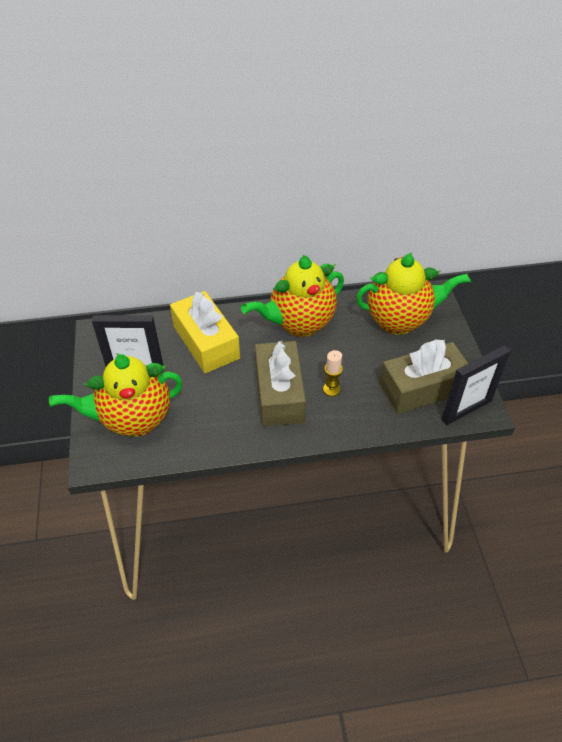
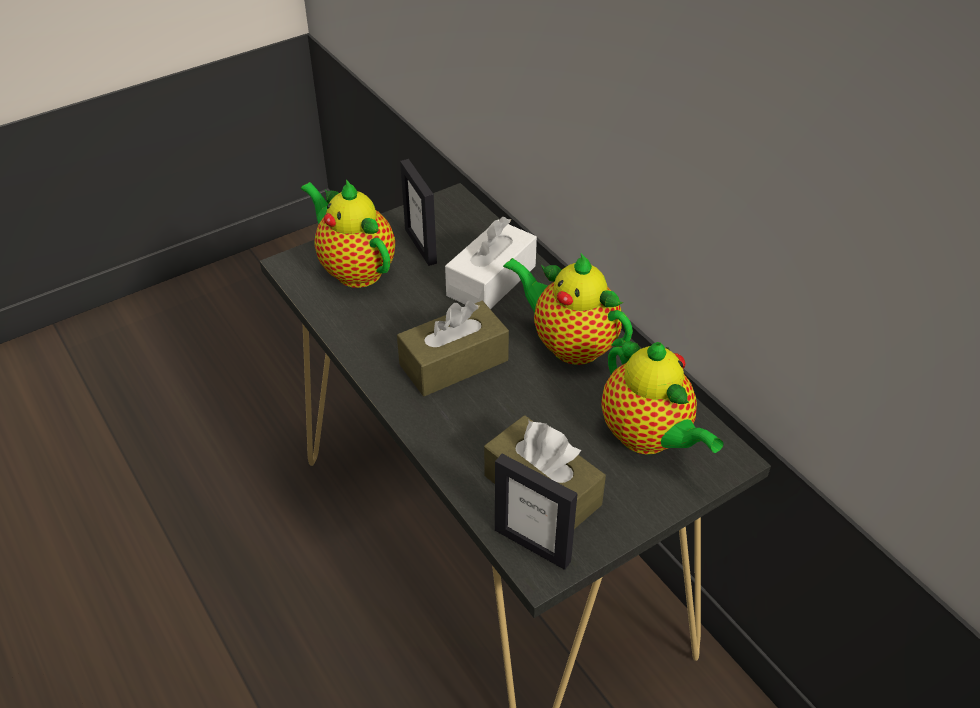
camera: 65 degrees right, 5 degrees down
(206, 342) = (491, 281): yellow tissue box -> white tissue box
(331, 389) = (487, 404): candle -> none

